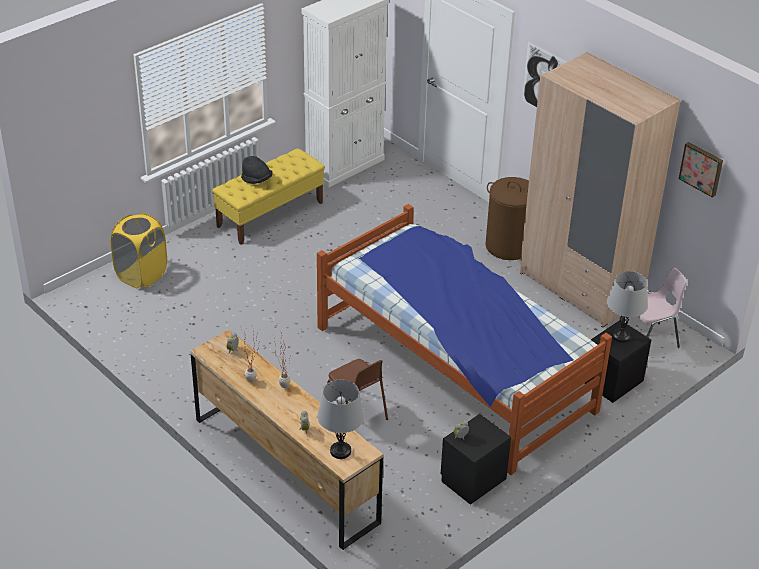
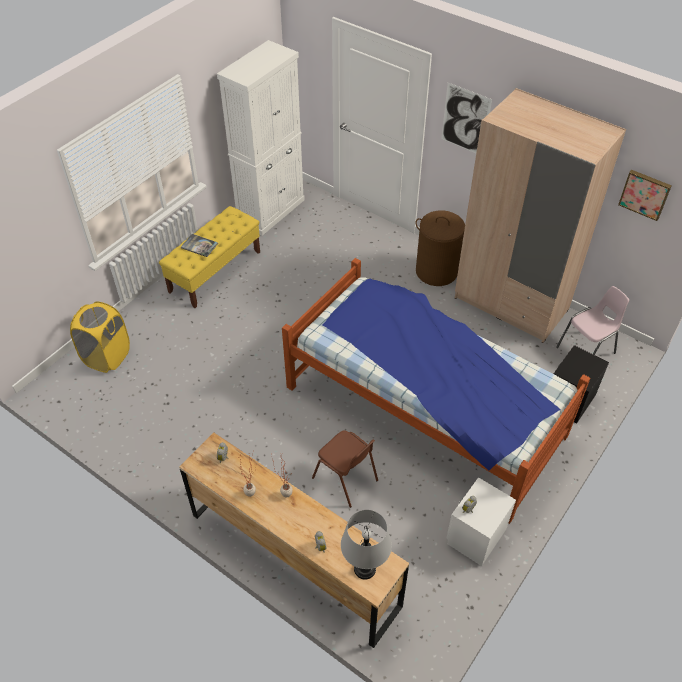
camera: 10 degrees left, 10 degrees up
(256, 180) = (199, 246): black hat -> book
(472, 479) = (475, 535): black nightstand -> white nightstand
(621, 336) = (581, 363): grey table lamp -> none

